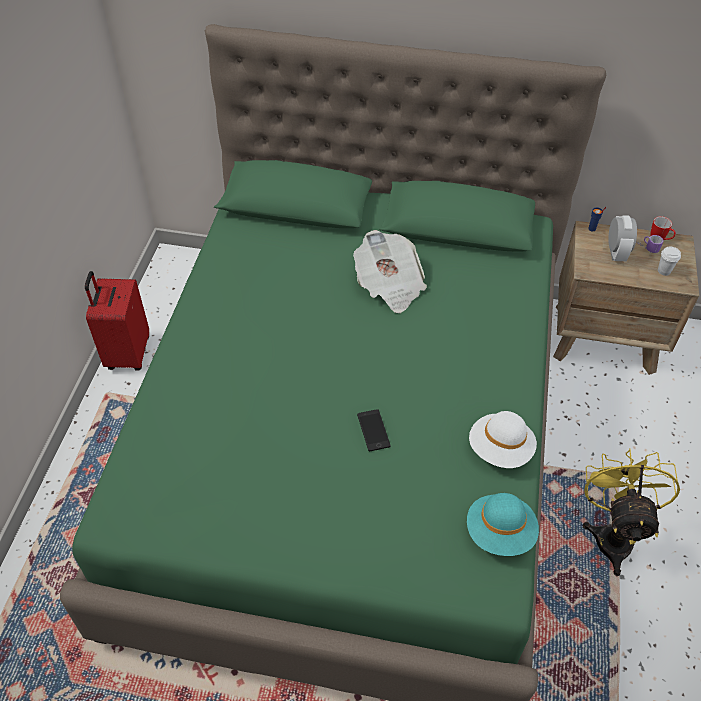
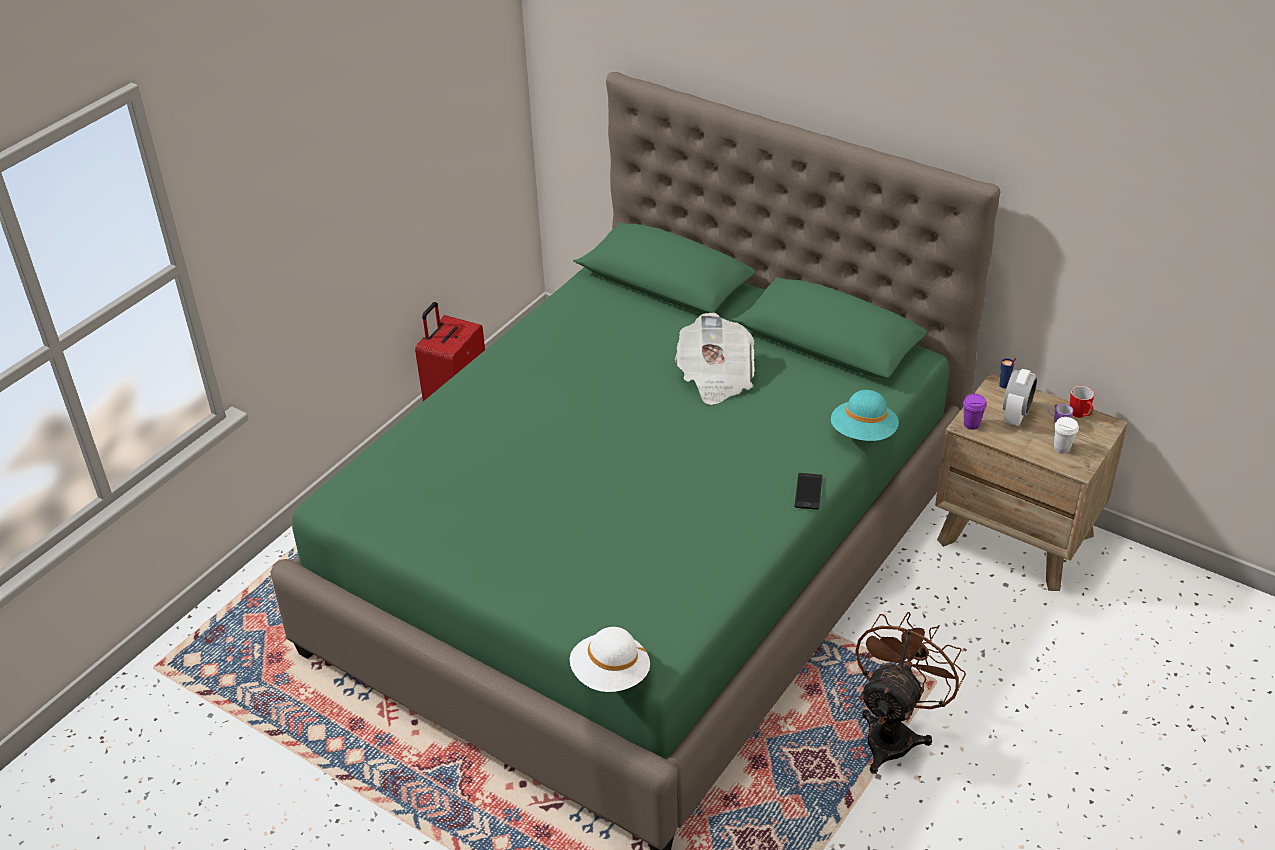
camera: 25 degrees right, 10 degrees down
(373, 430) = (616, 498): phone -> phone (808, 491)
(500, 449) = (733, 549): white hat -> white hat (610, 675)
(500, 533) = (685, 615): turquoise hat -> turquoise hat (863, 433)
(590, 269) = (971, 424): none -> purple cup
(612, 534) = (894, 733): yellow fan -> brown fan

